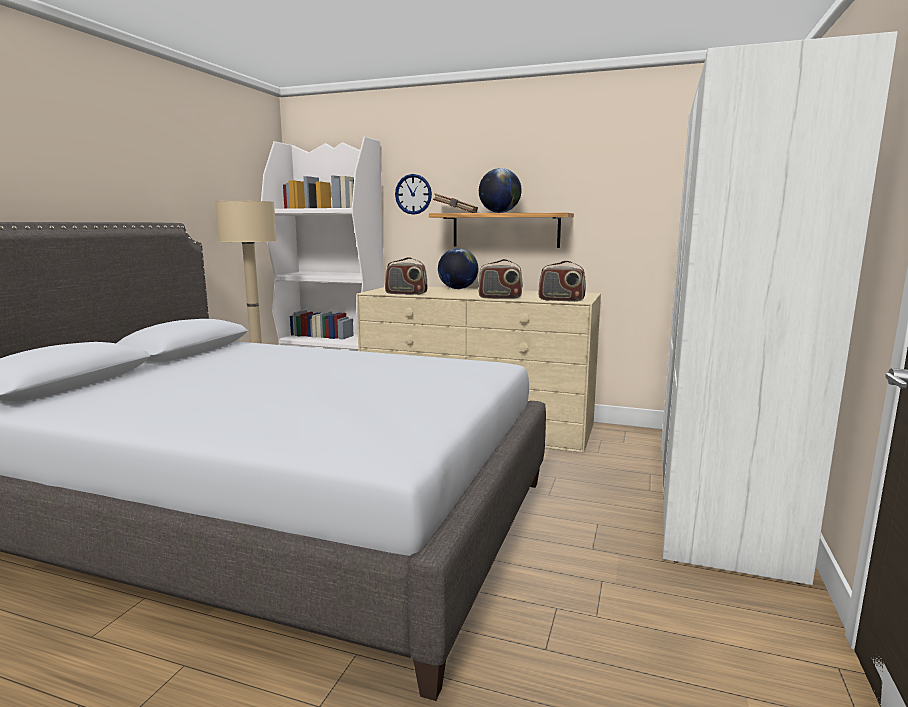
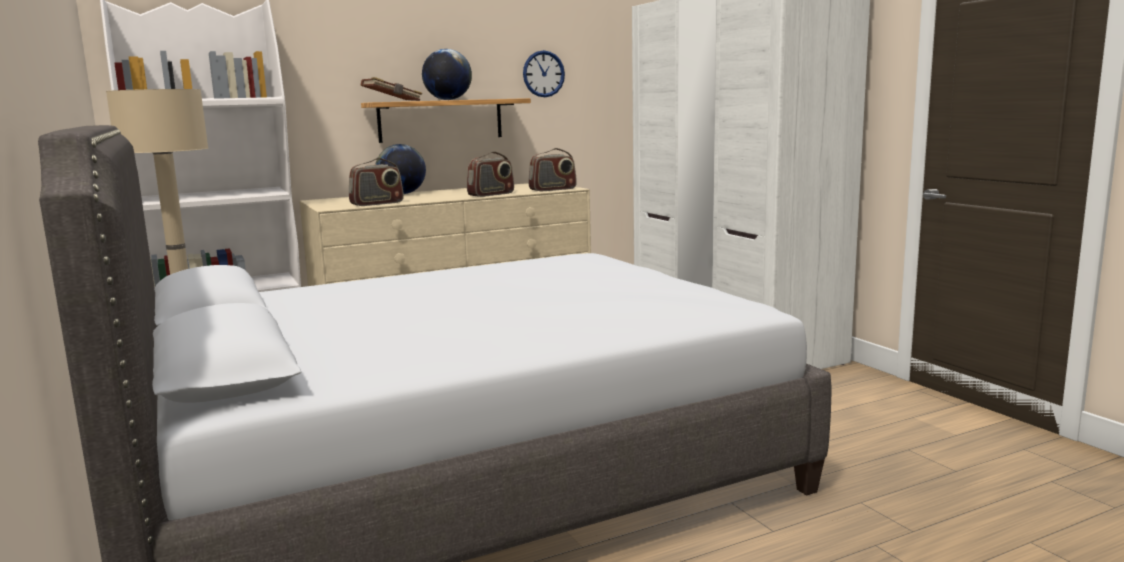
camera: 45 degrees left, 0 degrees up
(413, 194) = (317, 78): wall clock -> wall clock (543, 74)

